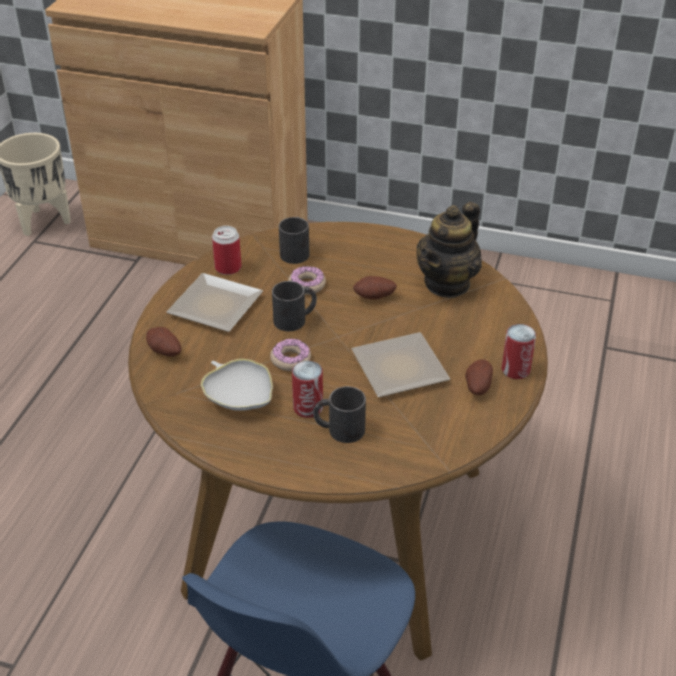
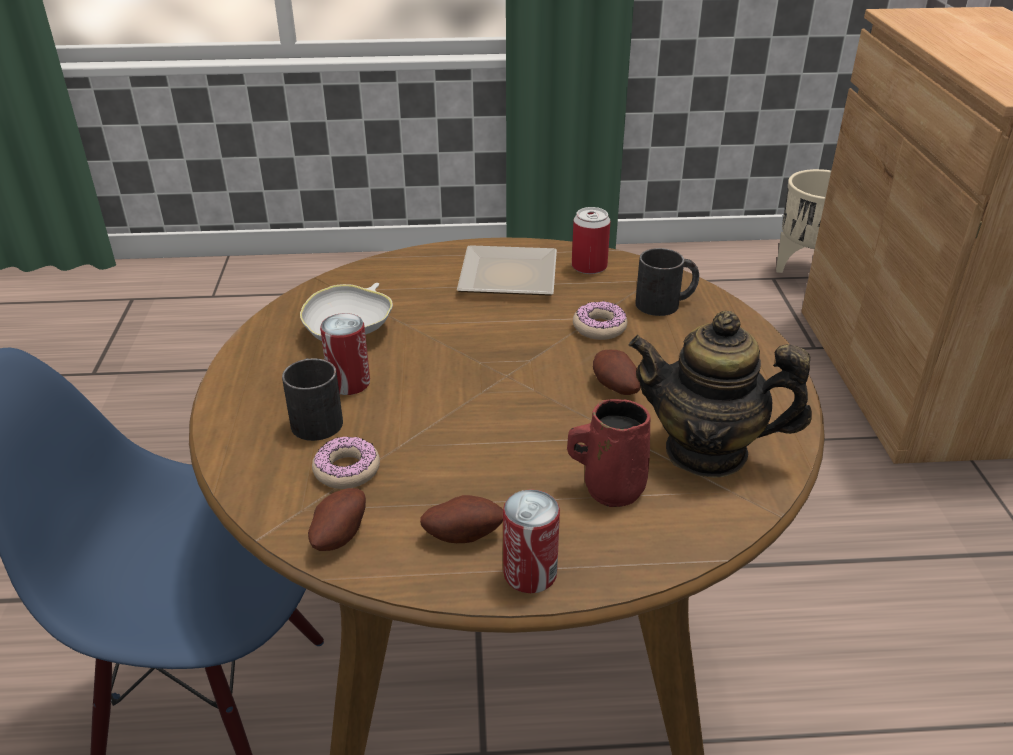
camera: 70 degrees right, 5 degrees down
(164, 352) = (406, 266): potato -> potato (338, 535)
(290, 359) = (437, 349): donut -> donut (347, 470)
(295, 319) = (522, 335): black mug -> none
(398, 371) = (460, 443): plate -> none
(462, 325) = (610, 488): none -> red mug

